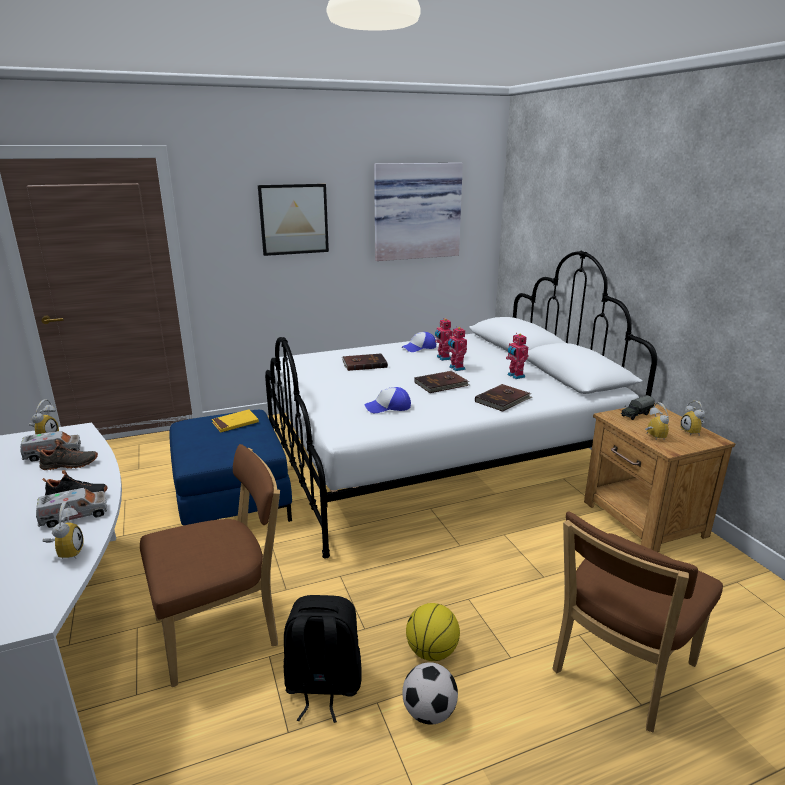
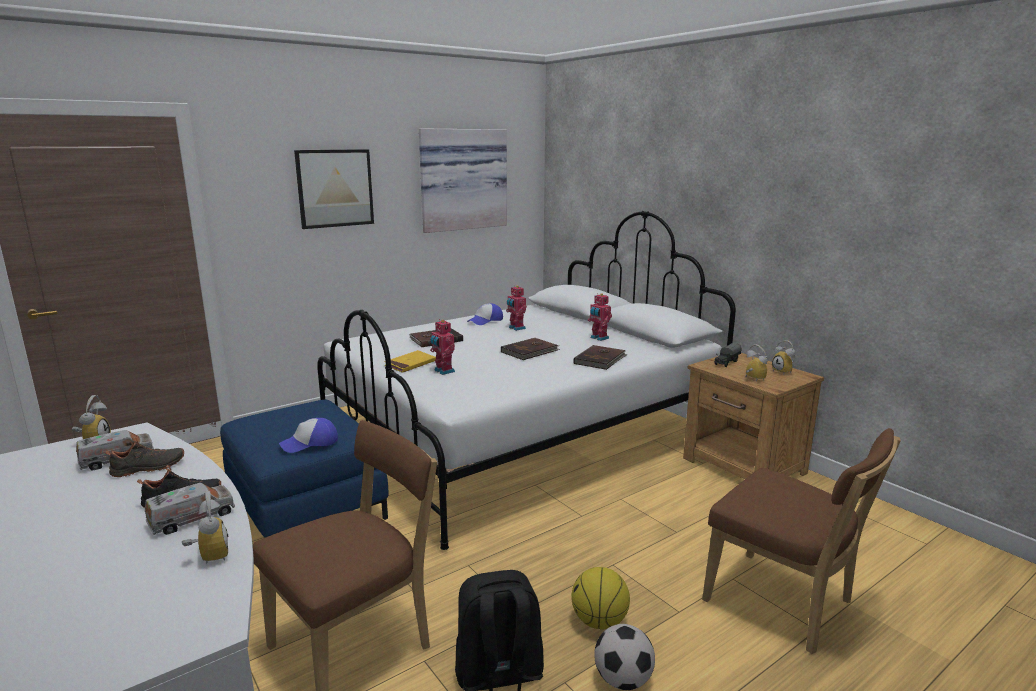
camera: 15 degrees left, 5 degrees down
(235, 423) = (306, 415): yellow book -> yellow book (410, 364)
(388, 407) = (488, 377): cap -> cap (310, 443)
(456, 368) = (535, 336): toy robot -> toy robot (443, 371)
(619, 671) = (784, 604): brown chair -> brown chair turned 75 degrees counterclockwise

